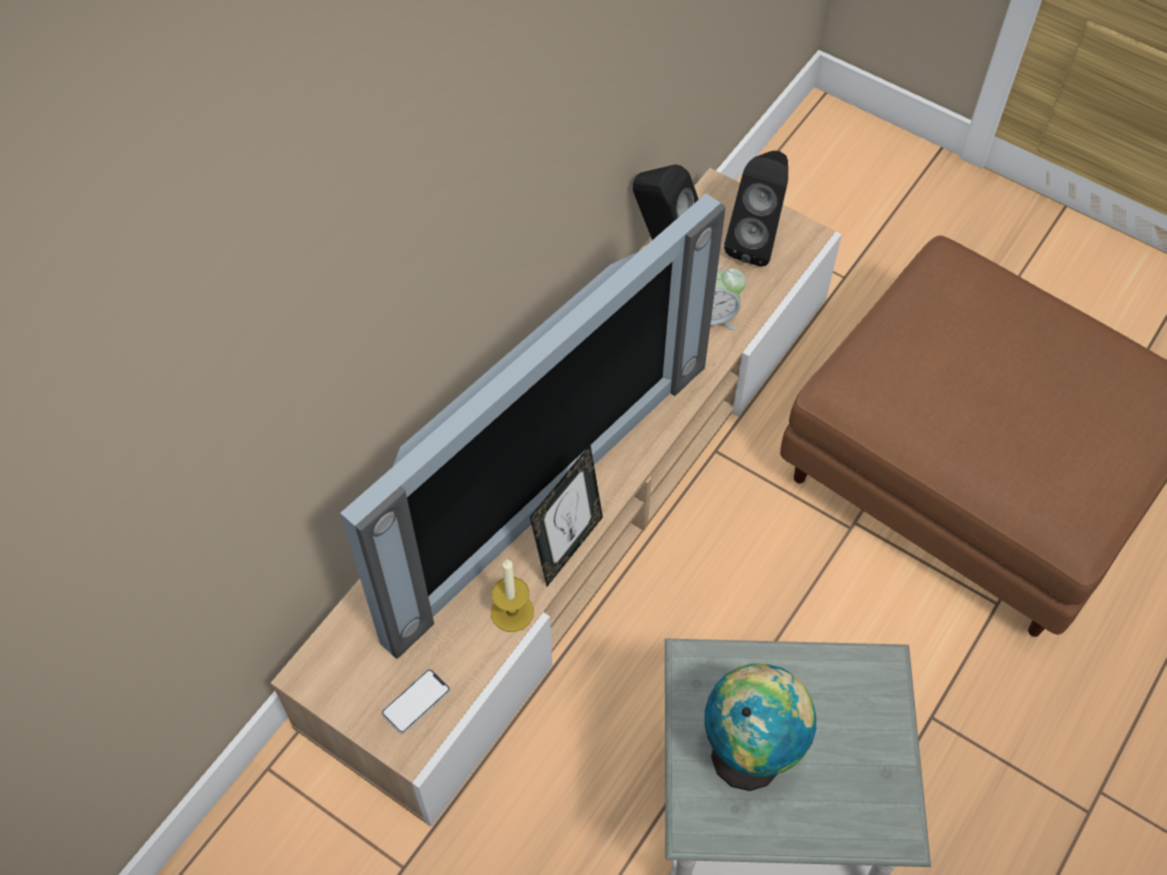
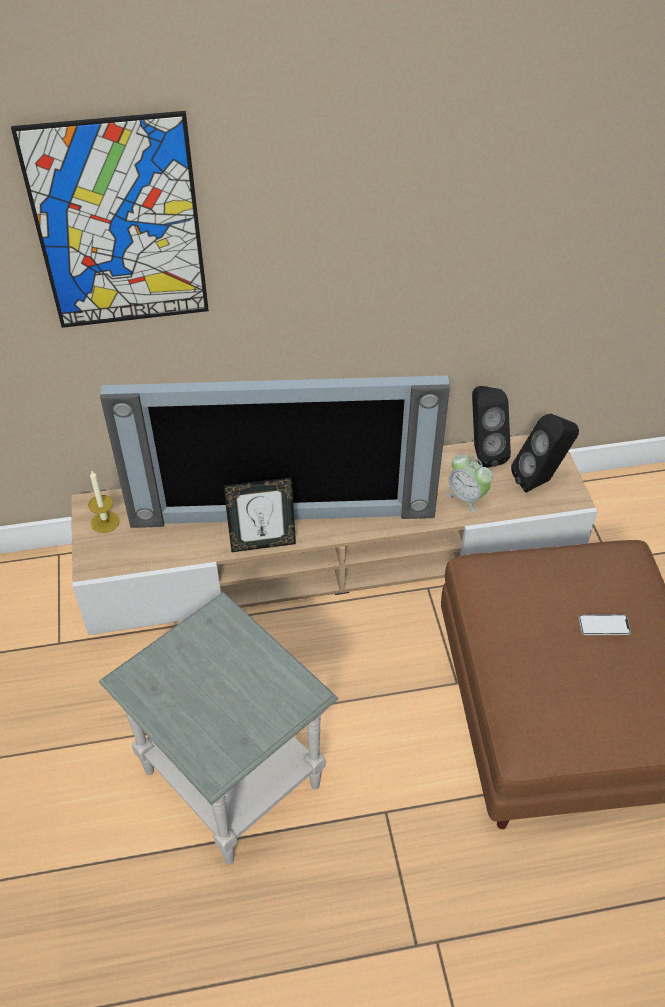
camera: 45 degrees right, 10 degrees down
(271, 283) = (118, 226): none -> picture
(416, 702) = (115, 551): phone -> phone (604, 625)
(512, 612) = (202, 550): candle -> candle (105, 522)
(750, 752) = (193, 671): globe -> none

